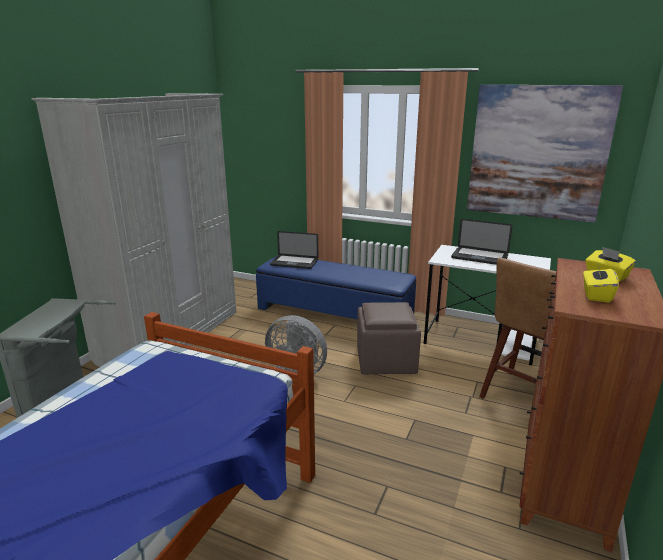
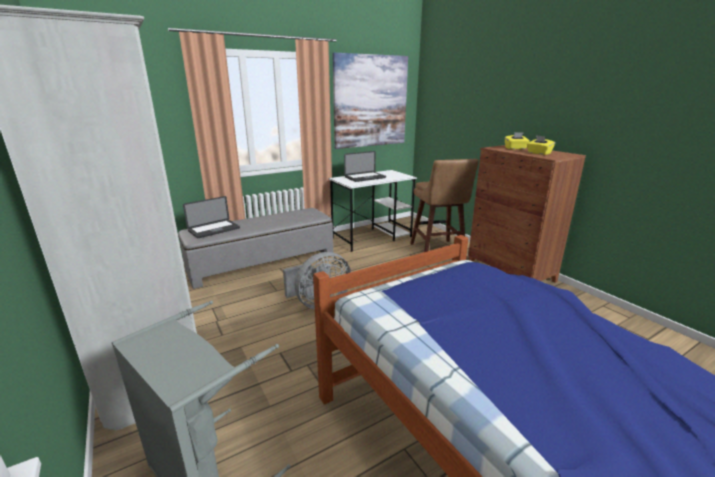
camera: 55 degrees left, 0 degrees up
(335, 312) = (263, 261): blue bench -> grey bench
(386, 361) = (354, 269): brown ottoman -> none

